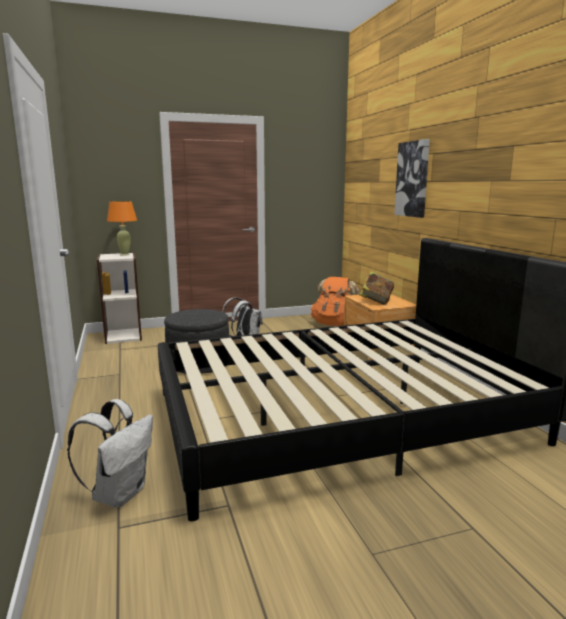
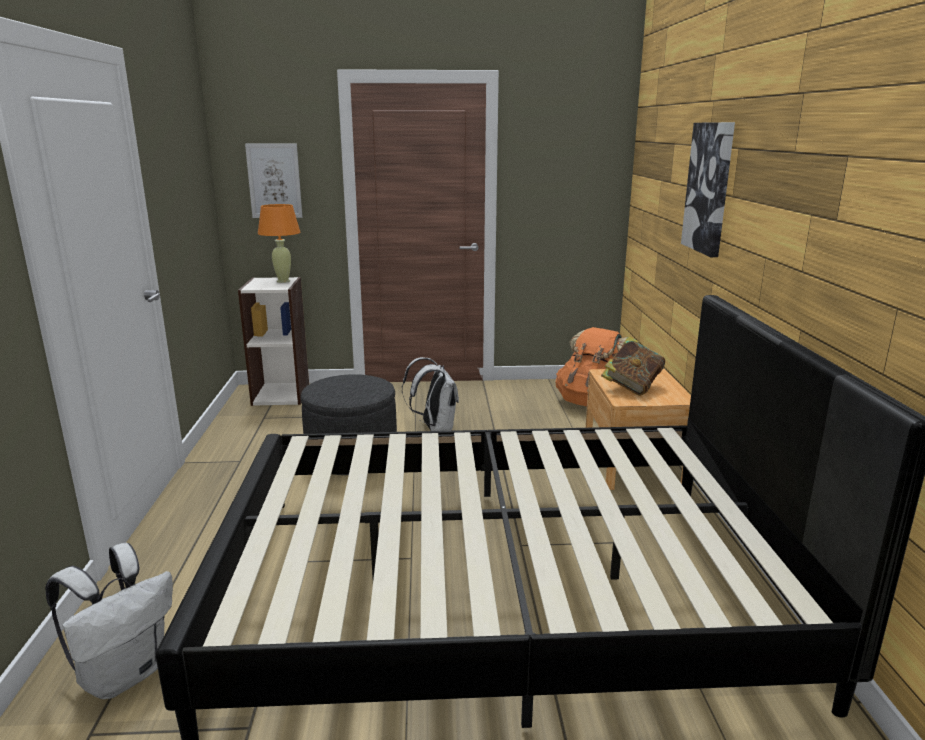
camera: 15 degrees right, 5 degrees up
(115, 186) = (274, 181): none -> picture

